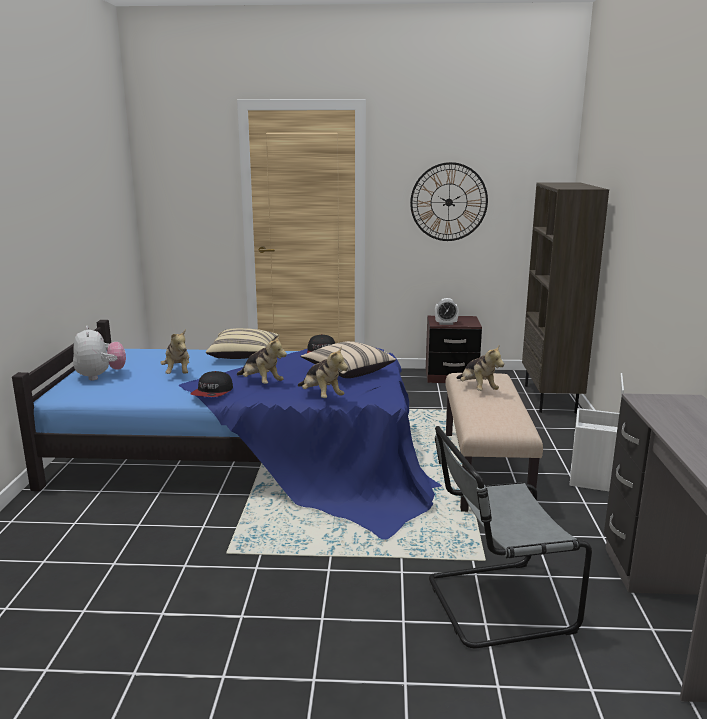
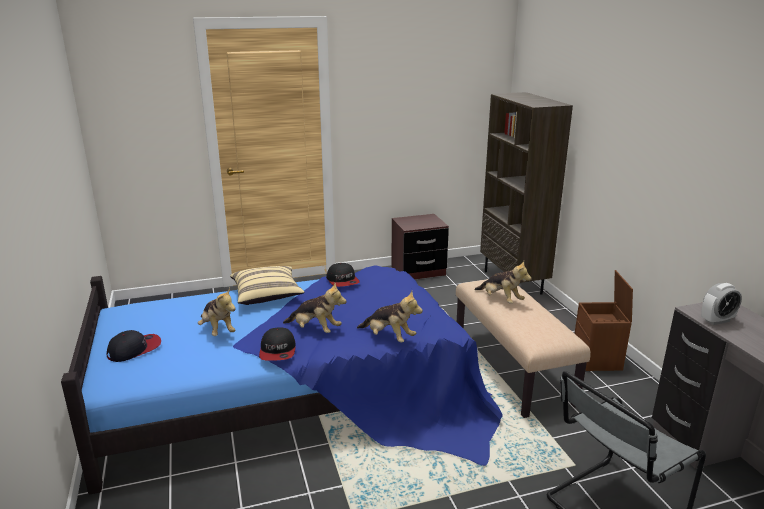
camera: 20 degrees left, 5 degrees up
(100, 376) = (134, 349): plush toy -> cap
(348, 371) = (386, 301): beige pillow -> none
(446, 323) = (415, 226): alarm clock -> alarm clock (717, 321)
(448, 202) = (407, 112): wall clock -> none
(593, 478) = (598, 359): white storage box -> brown storage box

